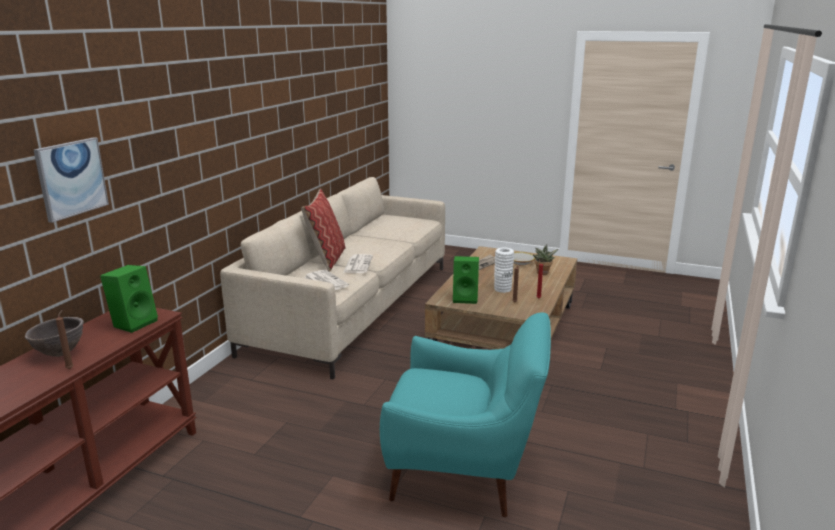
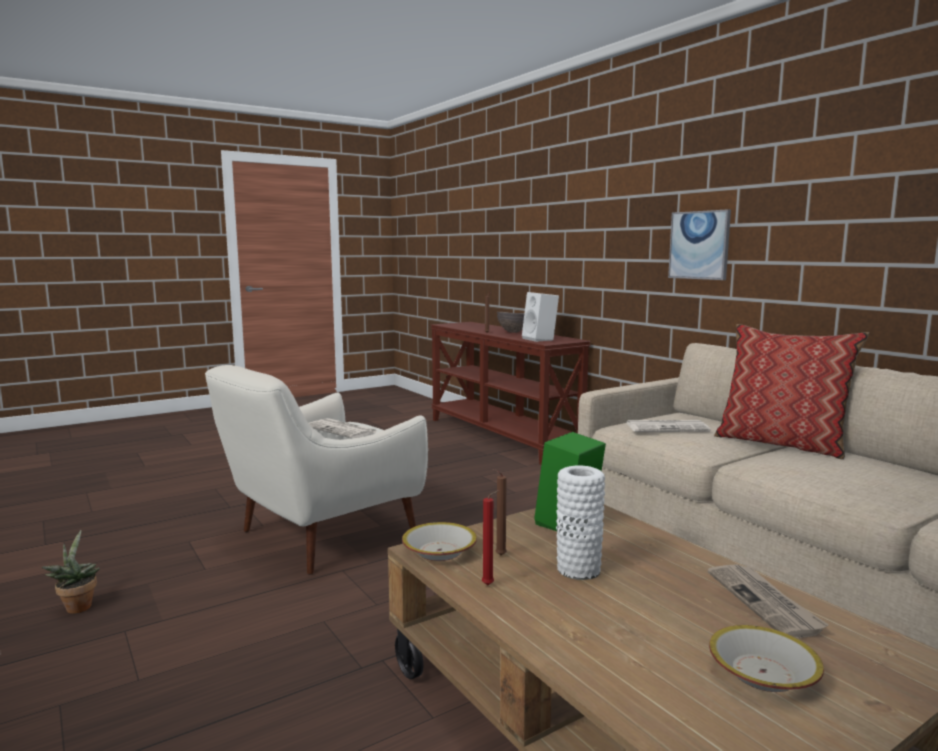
camera: 125 degrees right, 10 degrees down
(71, 178) = (576, 222): picture -> picture (699, 245)
(134, 323) = (540, 339): green speaker -> white speaker
(357, 264) = (736, 452): newspaper -> newspaper (342, 430)
(464, 471) = (321, 536): turquoise armchair -> white armchair
(531, 312) = (439, 551): none -> bowl
(542, 273) = (634, 664): potted plant -> potted plant (77, 606)

